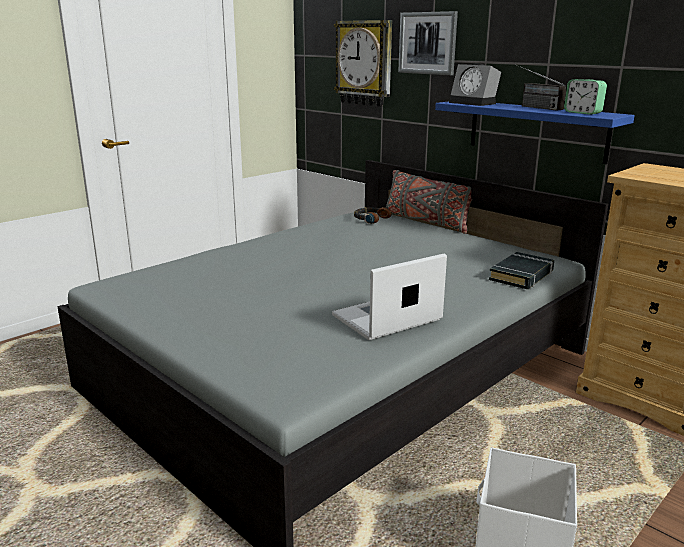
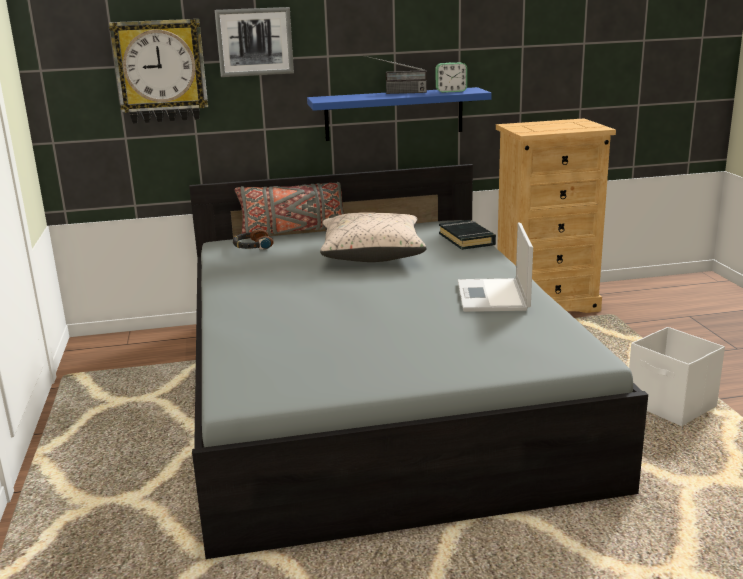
camera: 55 degrees left, 0 degrees up
(418, 254) = (372, 254): none -> beige pillow
(474, 103) = (342, 97): alarm clock -> none

